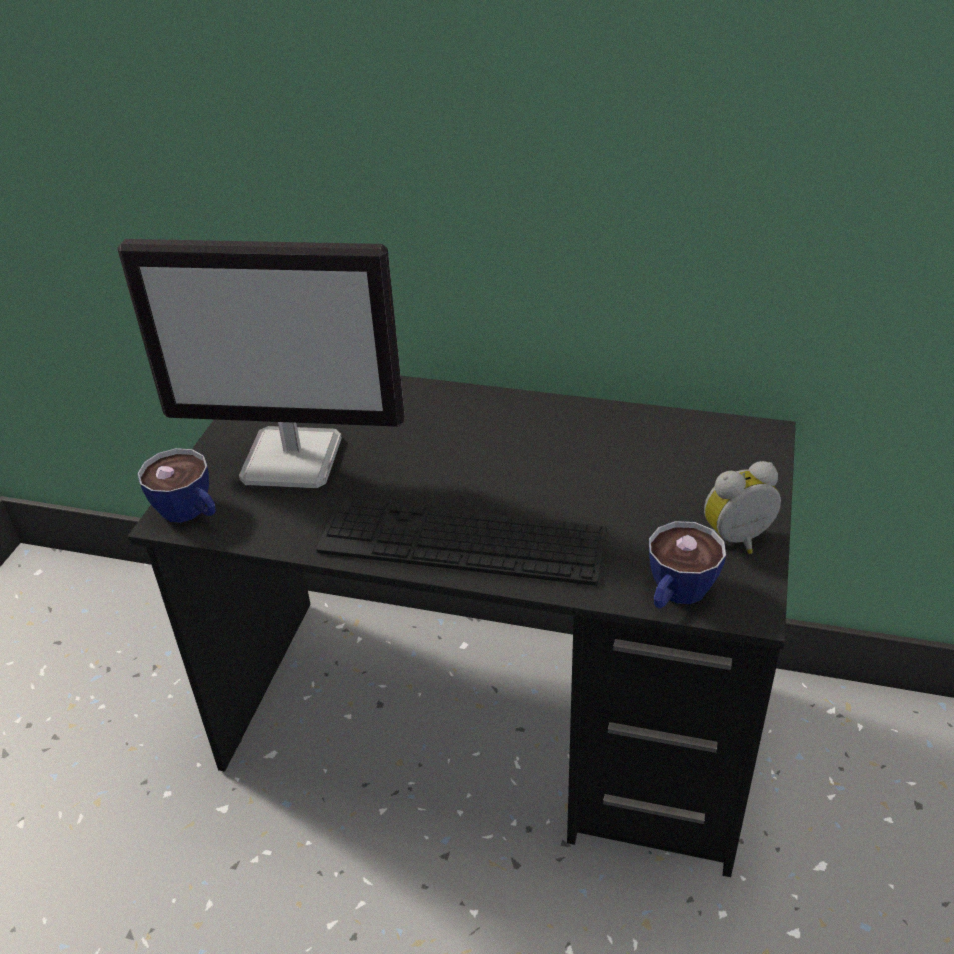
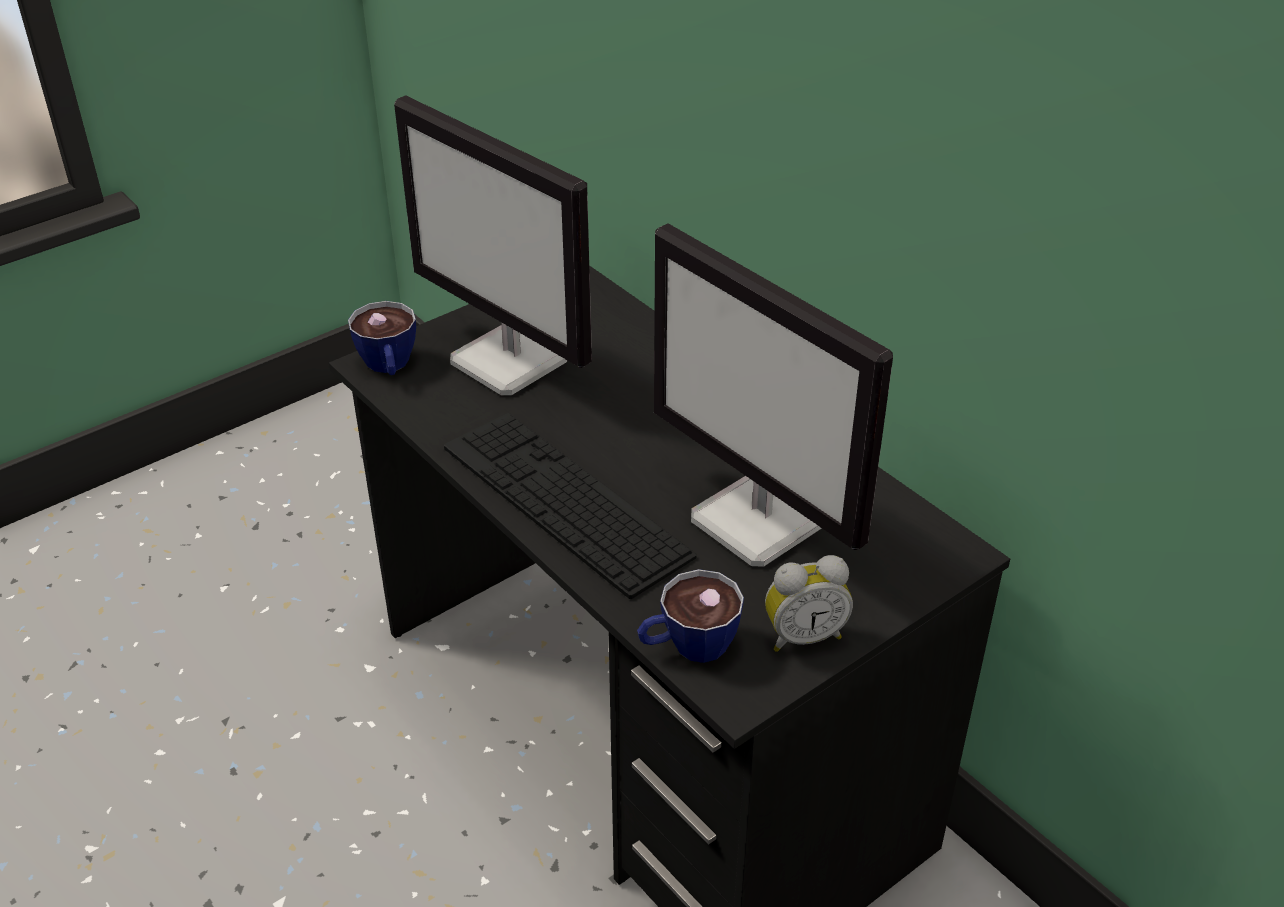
camera: 35 degrees right, 0 degrees up
(618, 481) = (760, 522): none -> monitor
(739, 542) = (803, 635): alarm clock -> alarm clock turned 150 degrees clockwise

